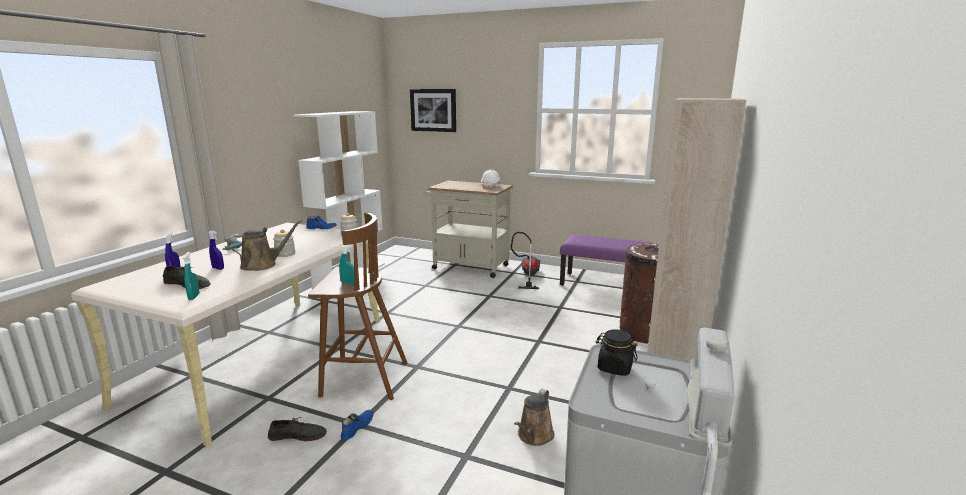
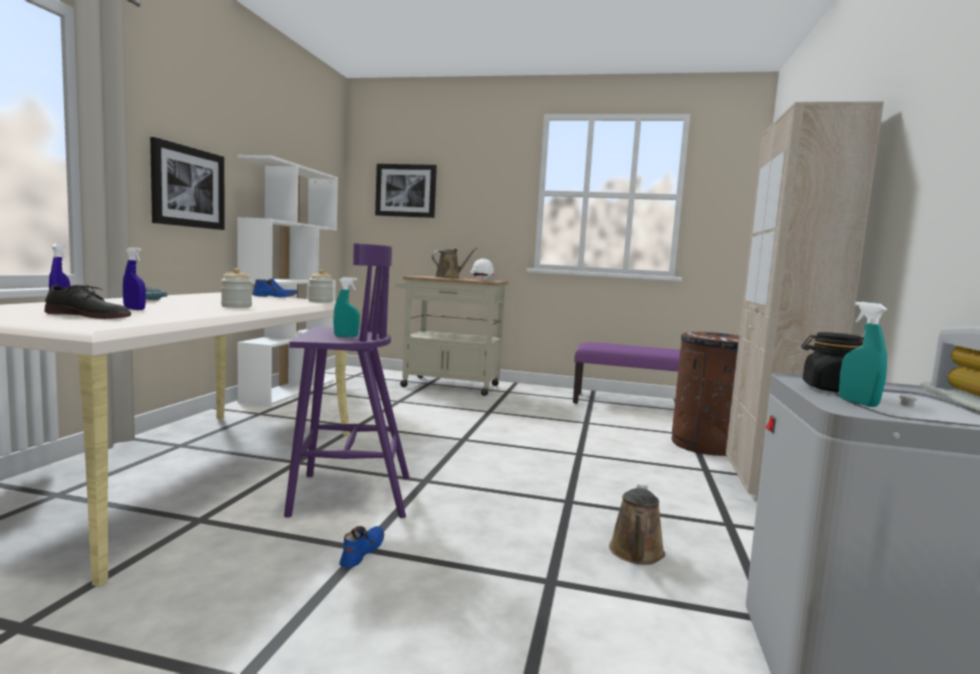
camera: 10 degrees left, 10 degrees down
(194, 297) = (106, 323): turquoise spray bottle -> turquoise spray bottle (858, 403)
(259, 149) = (188, 187): none -> picture
(262, 265) = (206, 310): brown watering can -> brown watering can (449, 278)
(298, 435) = (264, 565): grey shoe -> none
(362, 379) = (347, 495): brown stool -> purple stool
(527, 276) = (527, 394): vacuum cleaner -> none

